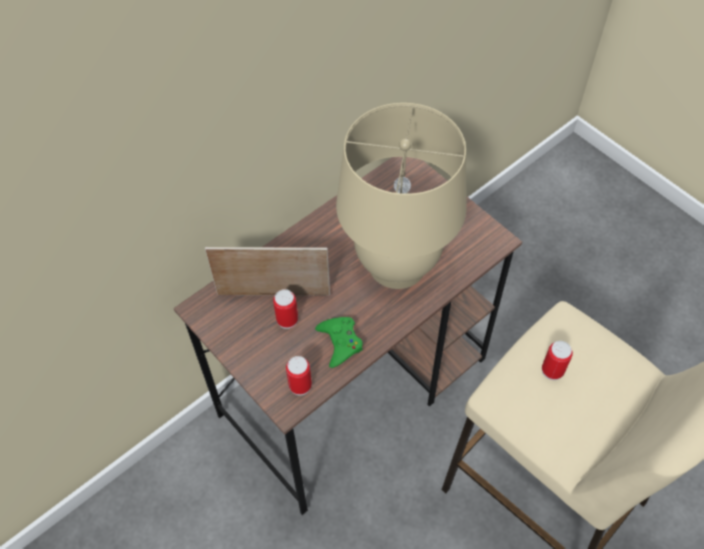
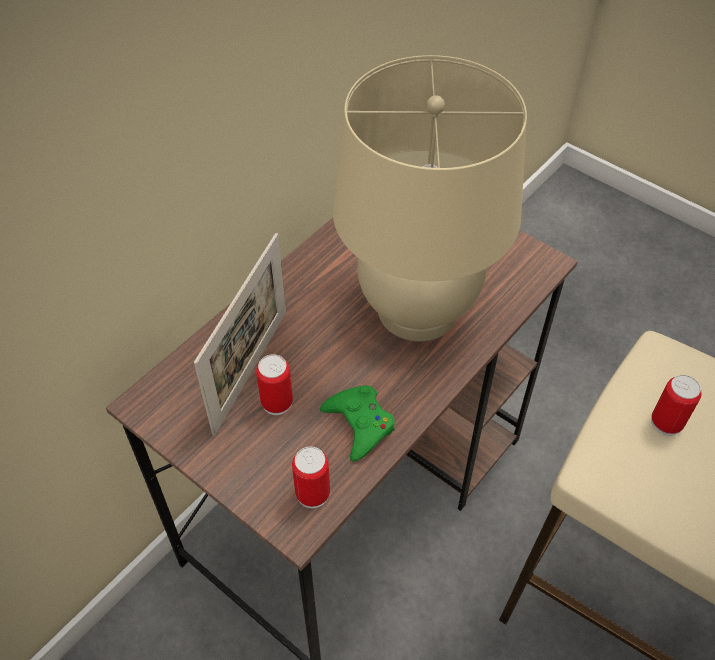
camera: 10 degrees left, 5 degrees down
(273, 294) = (251, 370): picture frame -> picture frame turned 120 degrees clockwise

